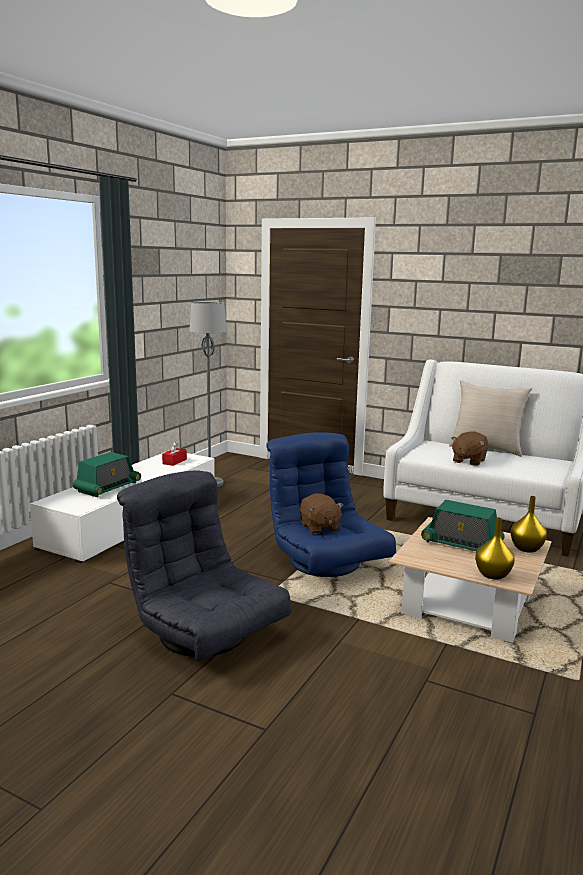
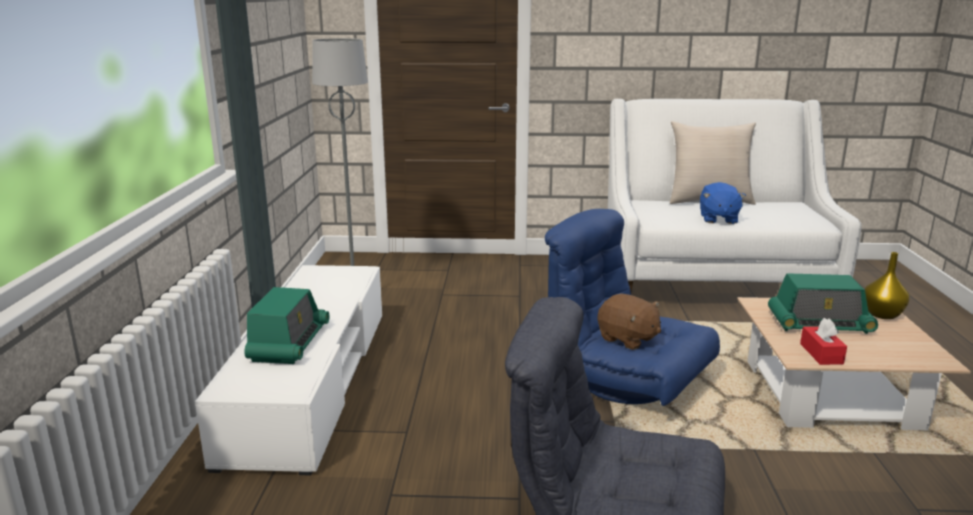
camera: 25 degrees left, 5 degrees up
(174, 461) = (333, 282): red tissue box -> red tissue box (821, 354)
(468, 461) = (718, 219): brown plush toy -> blue plush toy
(492, 574) = (904, 356): yellow vase -> none

